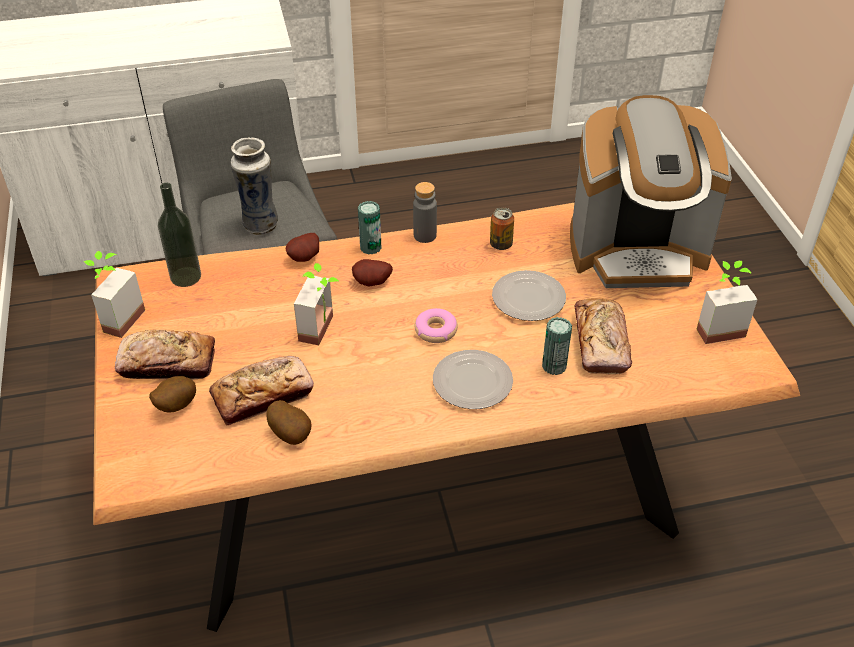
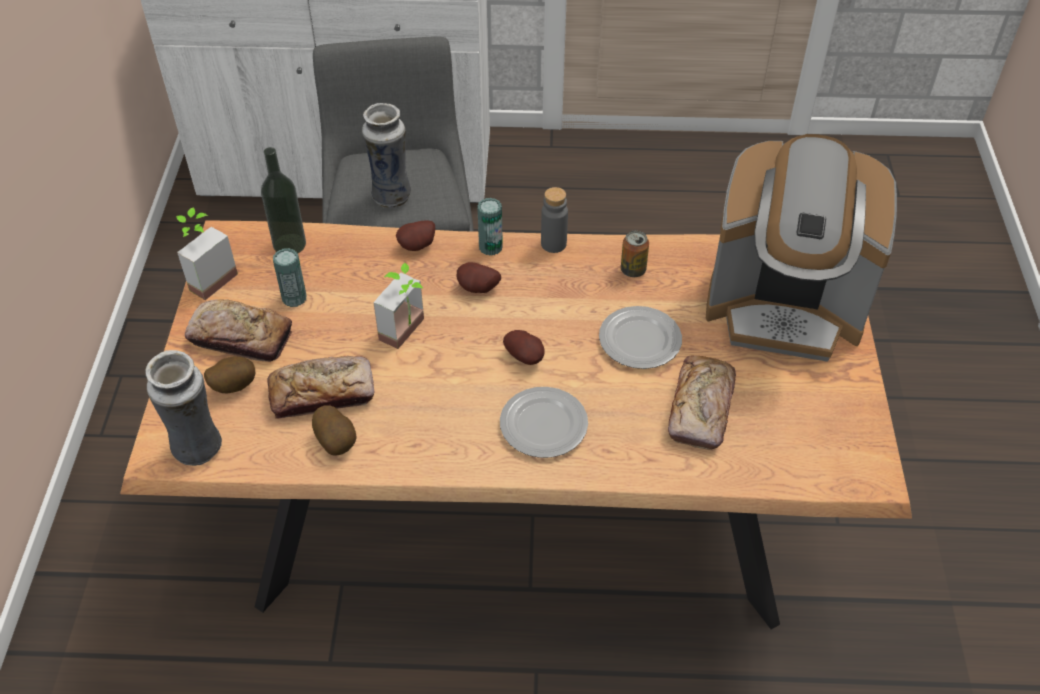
camera: 15 degrees right, 5 degrees up
(161, 467) = (198, 449): none -> vase
(435, 330) = (526, 357): donut -> potato
(554, 366) = (639, 425): can -> can (294, 298)
(717, 326) = (841, 416): potted plant -> none

